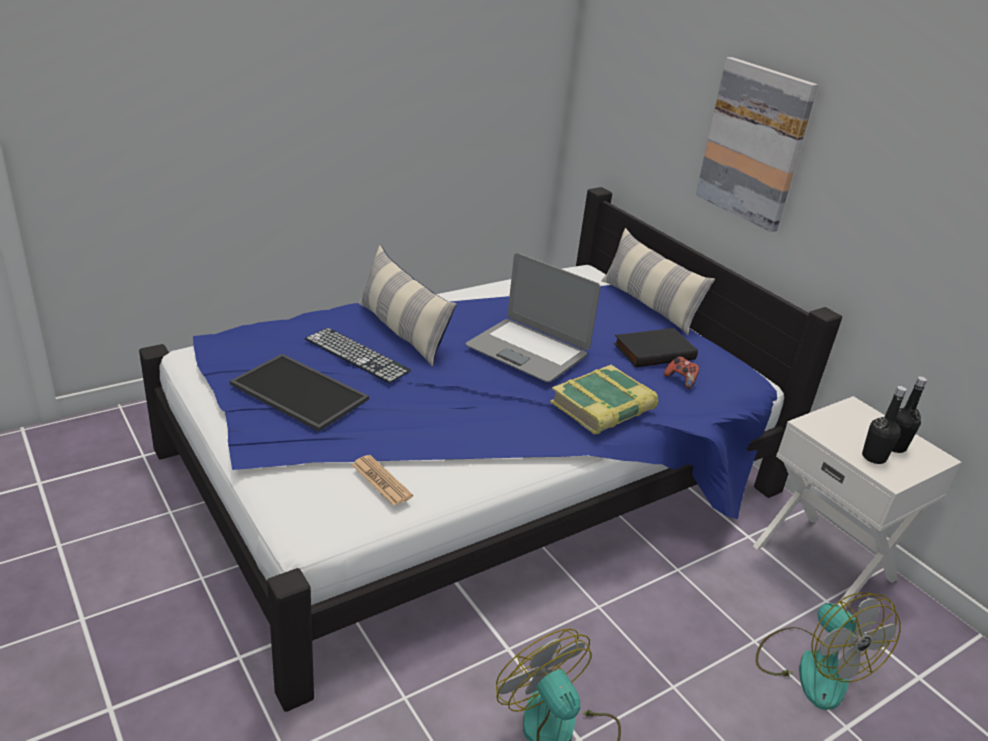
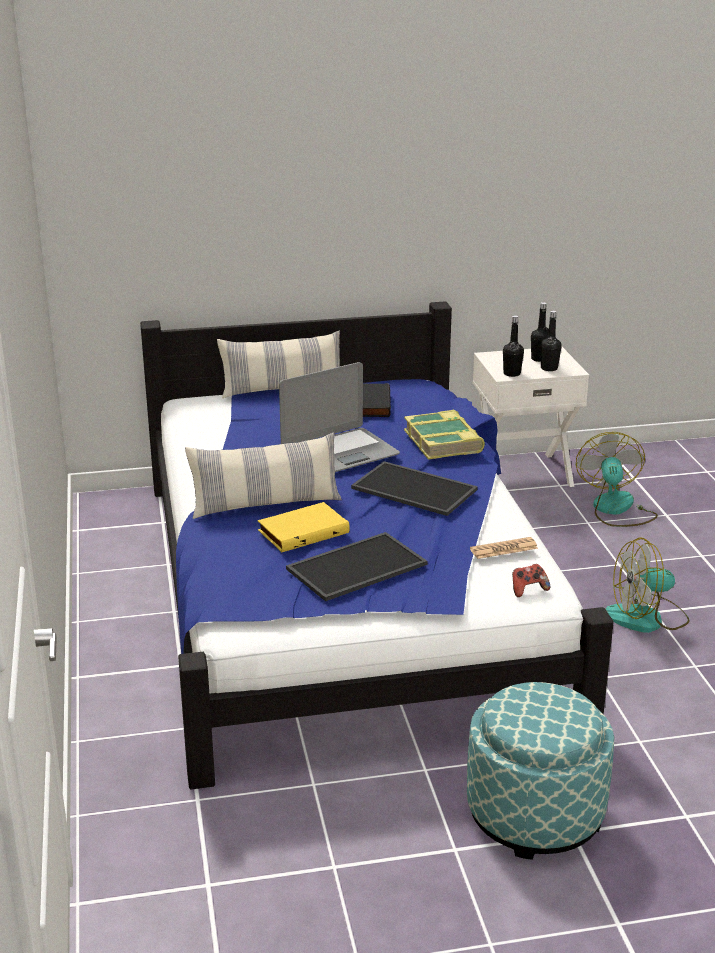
camera: 65 degrees left, 5 degrees down
(140, 671) = (535, 813): none -> ottoman
(357, 355) = (303, 531): keyboard -> yellow book
(479, 404) = (416, 488): none -> tray
(681, 380) = (414, 406): game controller -> game controller (528, 590)
(754, 144) = (314, 210): picture -> none
(812, 666) = (616, 509): fan -> fan turned 90 degrees counterclockwise
(822, 429) = (512, 373): none -> black bottle

